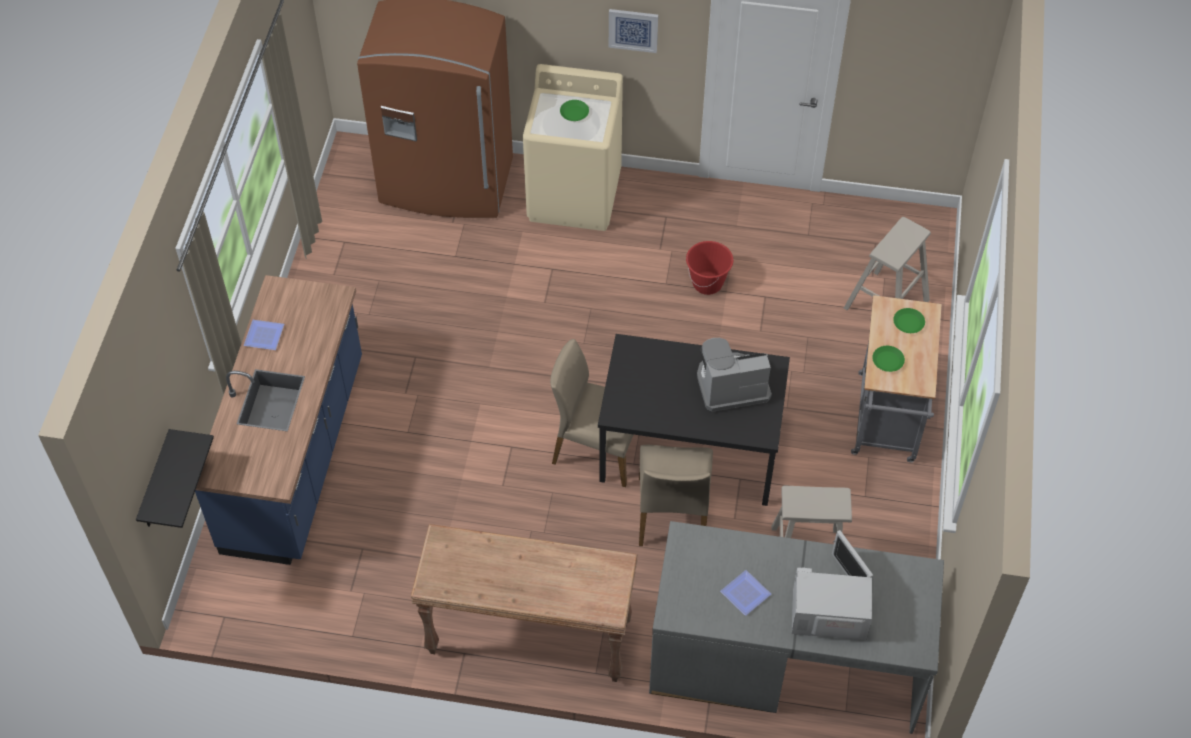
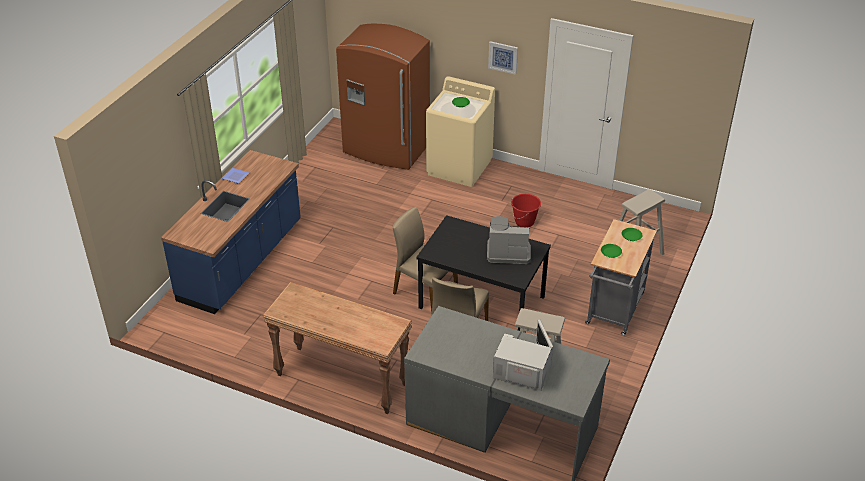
camera: 15 degrees right, 15 degrees down
(156, 483) = (138, 226): black shelf -> none
(747, 594) = (472, 351): plate -> none

